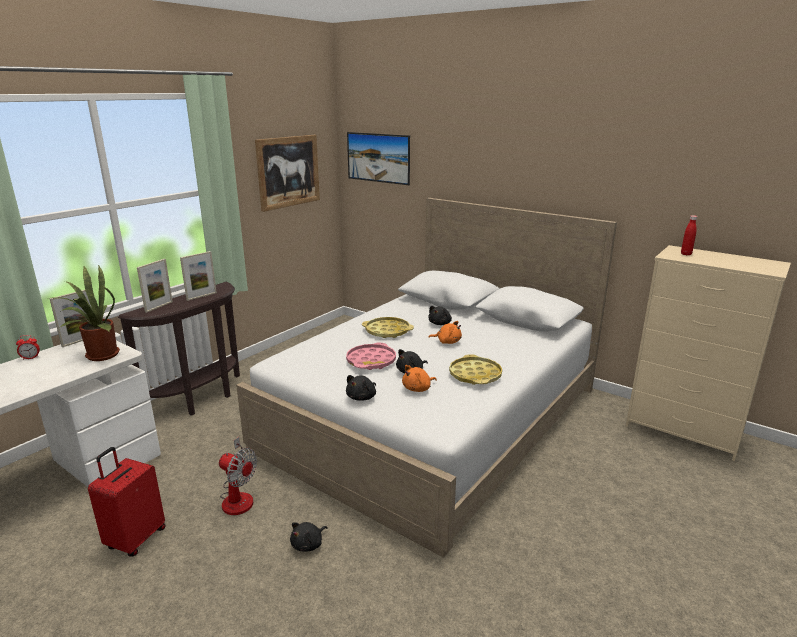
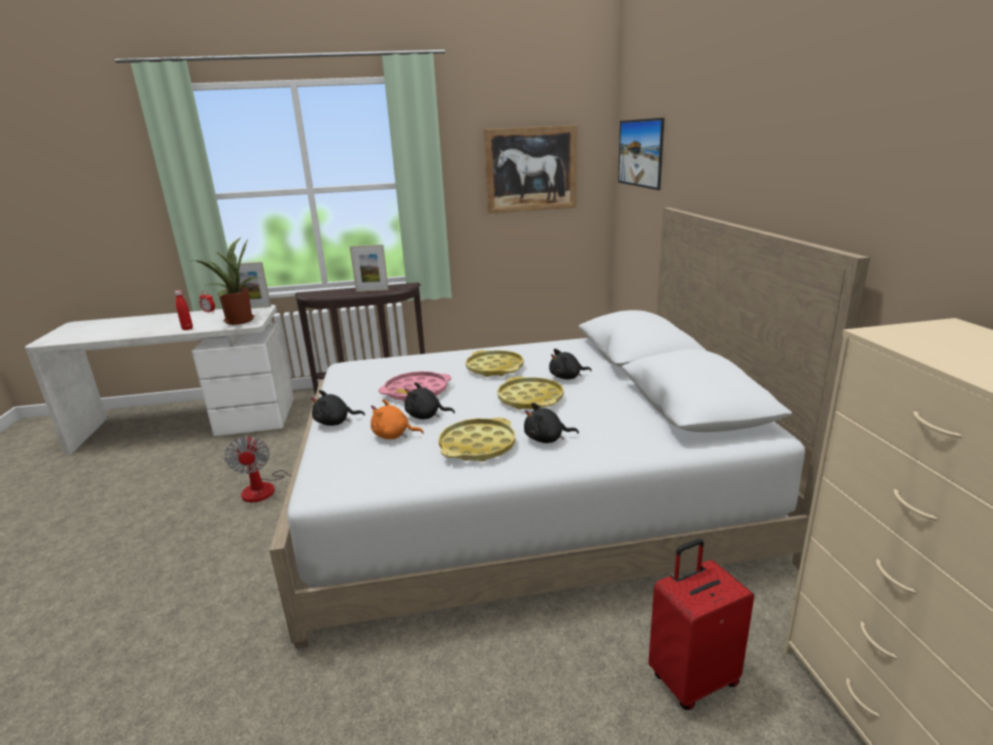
camera: 45 degrees right, 0 degrees up
(135, 539) = (177, 483): red suitcase -> red suitcase (692, 679)
(159, 307) = (328, 292): picture frame -> none
(308, 544) = (239, 556): black plush toy -> black plush toy (546, 439)
(447, 342) = (530, 399): orange plush toy -> yellow tray
(686, 254) = (941, 338): red bottle -> red bottle (187, 329)

